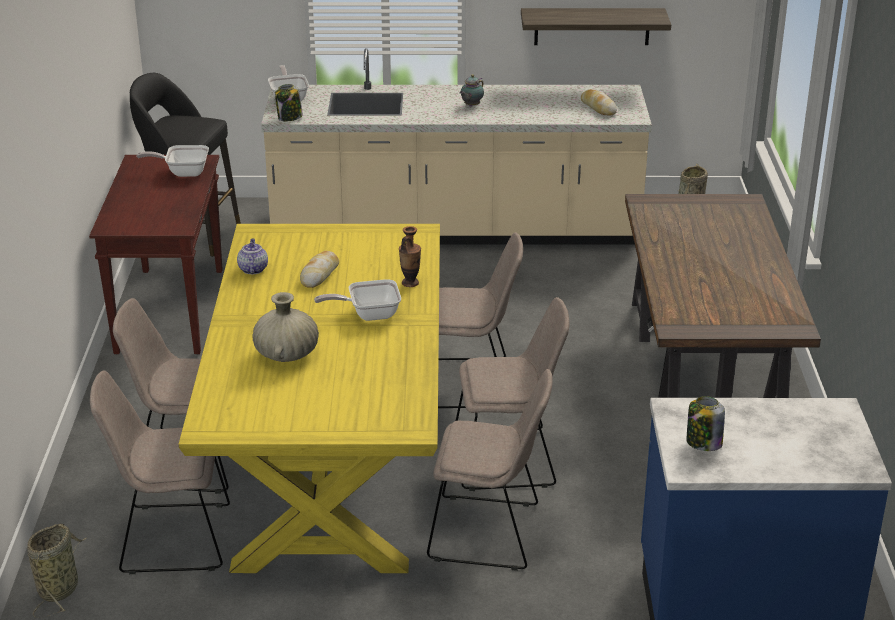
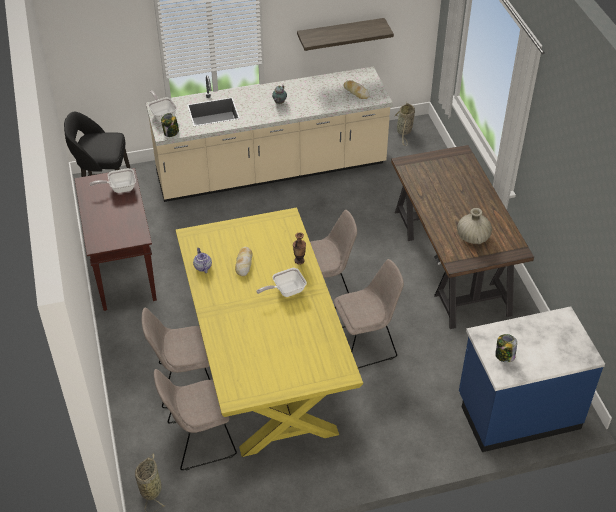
camera: 15 degrees left, 15 degrees up
(286, 355) = (252, 332): beige vase -> beige vase (472, 237)
(489, 533) = (372, 398): beige chair -> none

